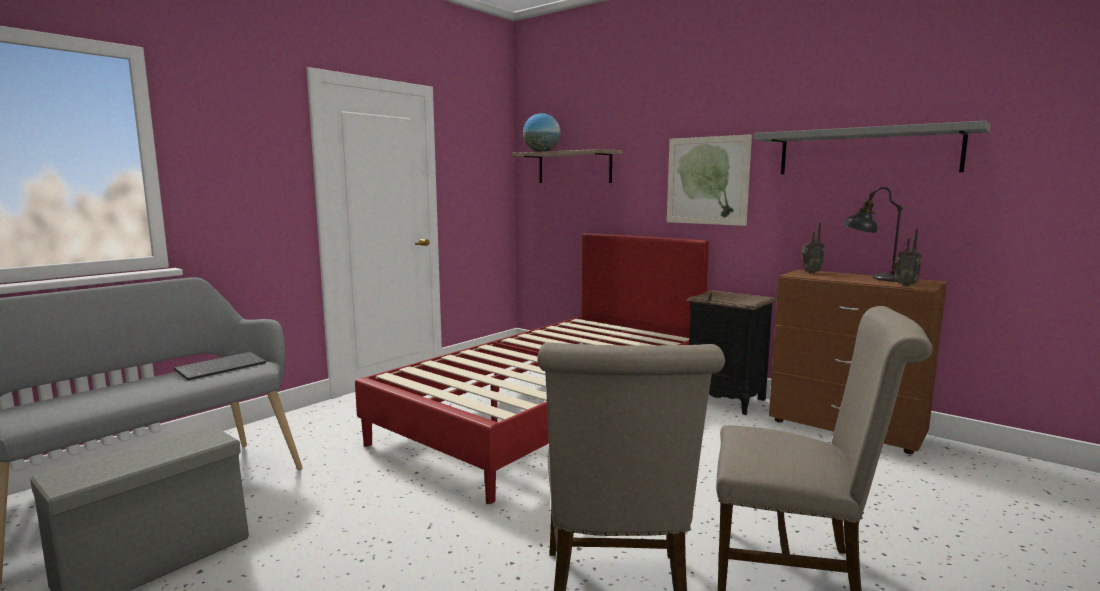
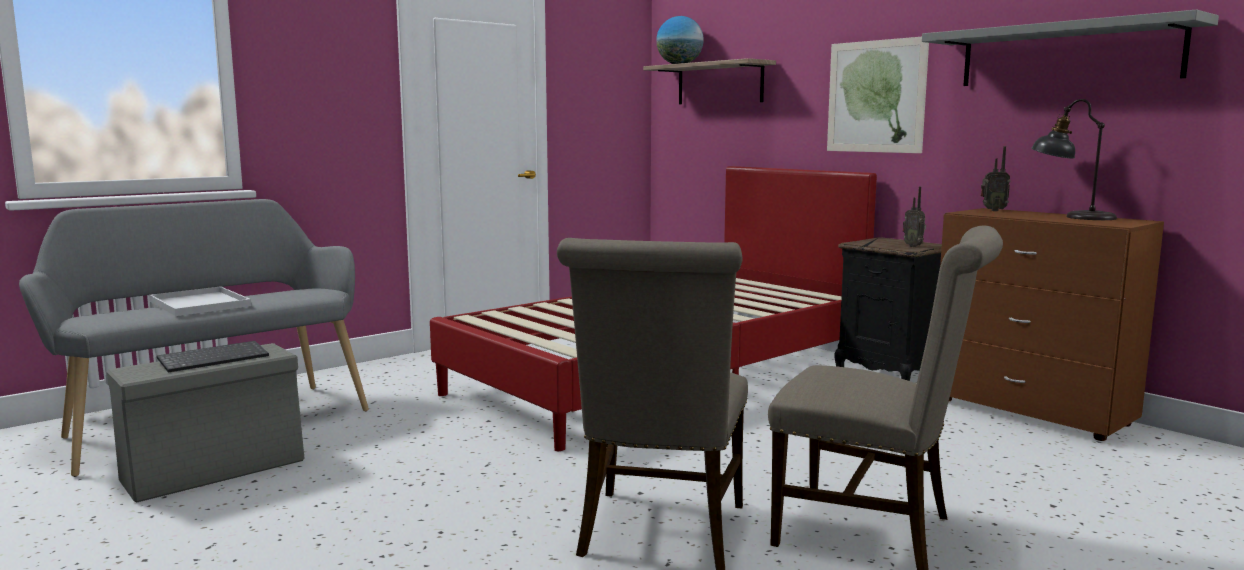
camera: 10 degrees right, 0 degrees up
(133, 387) = (201, 304): none -> white tray
(222, 367) = (289, 292): keyboard -> keyboard (214, 358)
(905, 285) = (1097, 223): radio -> radio (914, 246)

